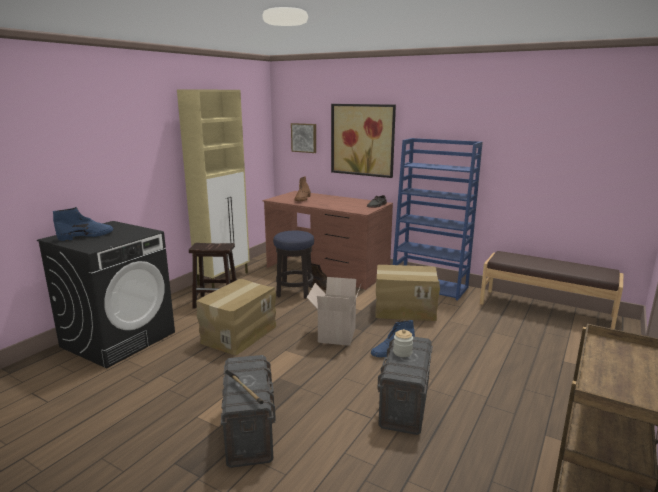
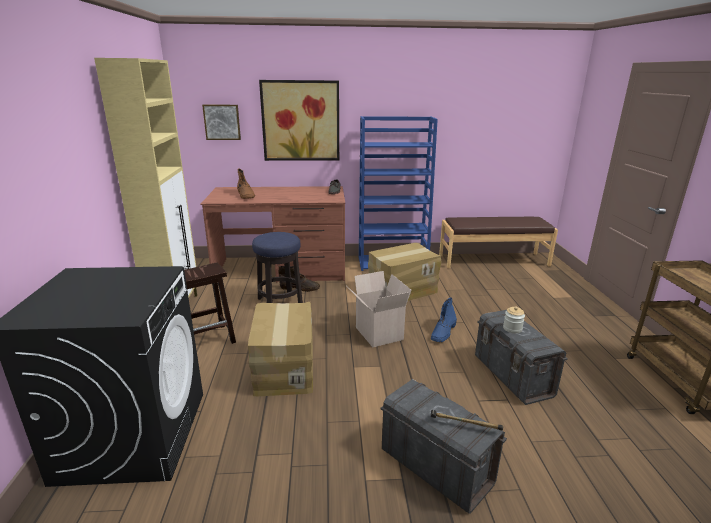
camera: 35 degrees left, 5 degrees up
(86, 236) = (74, 301): blue boot -> none

